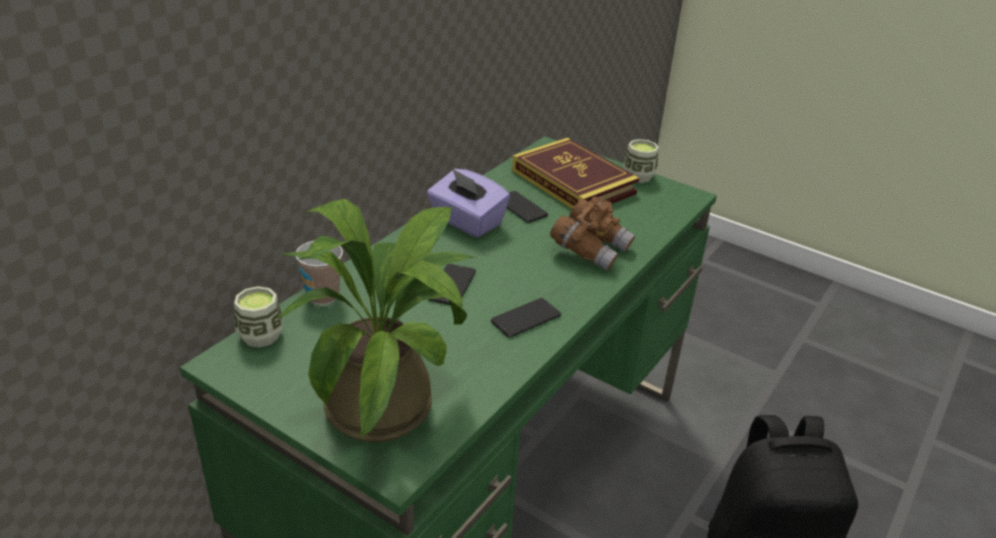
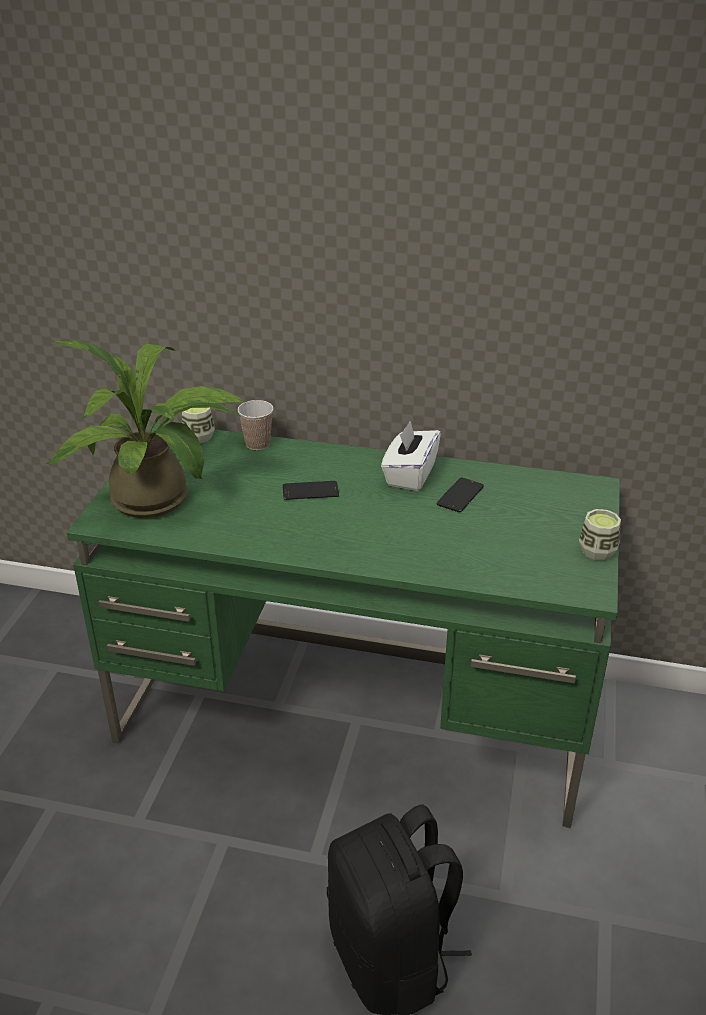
camera: 70 degrees right, 0 degrees up
(466, 221) = (410, 475): purple tissue box -> white tissue box
(526, 318) = (290, 535): phone -> none
(573, 182) = (539, 514): book -> none
(590, 249) = (422, 547): brown binoculars -> none

